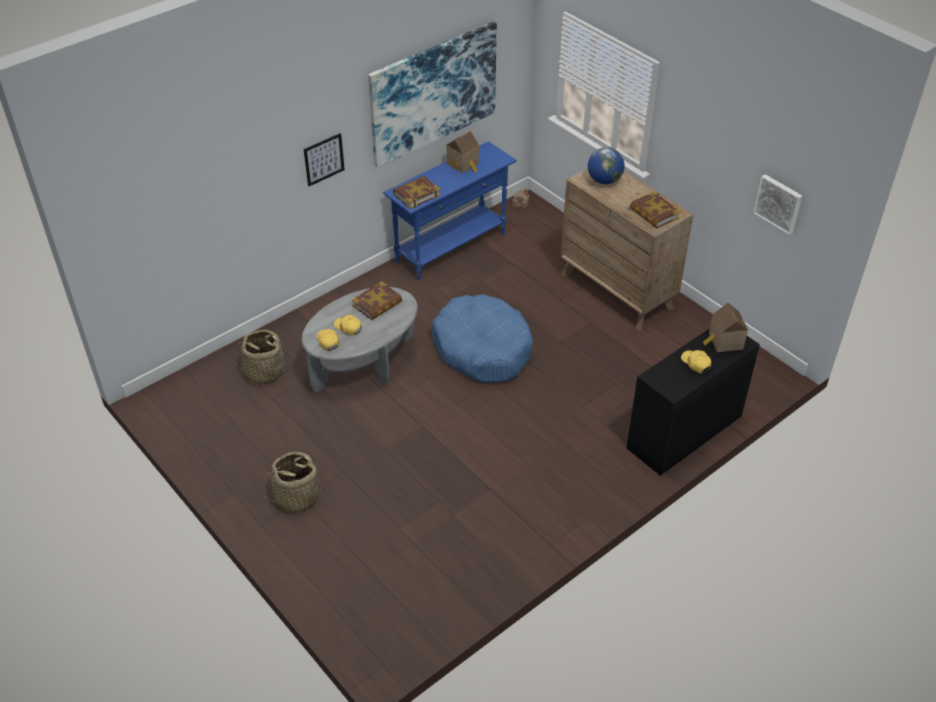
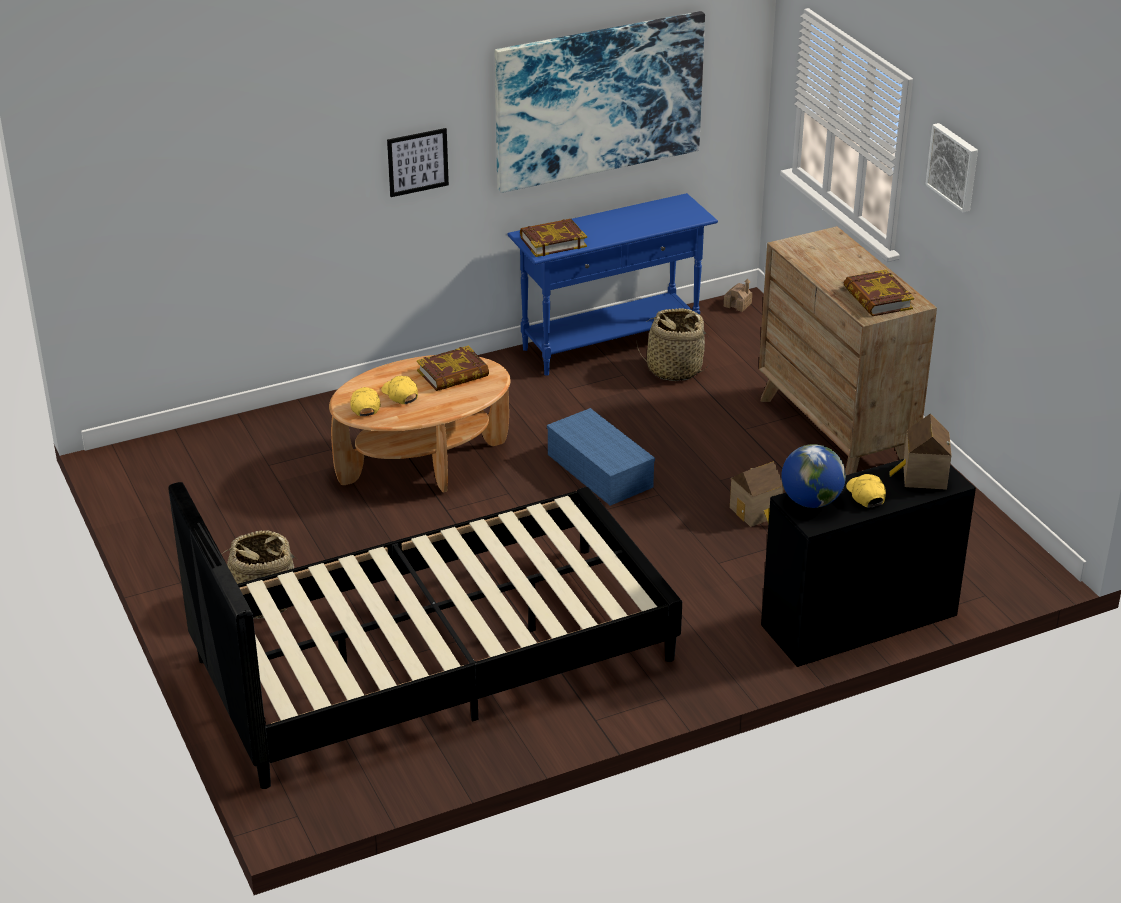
camera: 15 degrees right, 10 degrees down
(264, 372) = (281, 450): basket -> basket (674, 369)
(364, 364) = (423, 463): grey coffee table -> brown coffee table
(429, 519) = (435, 660): none -> black bed
(464, 164) = (637, 215): toy house -> toy house (757, 513)
(482, 348) = (601, 471): blue dog bed -> blue storage box
(604, 180) = (822, 251): globe -> globe (811, 501)
(779, 203) = (1047, 291): picture -> picture (954, 166)

